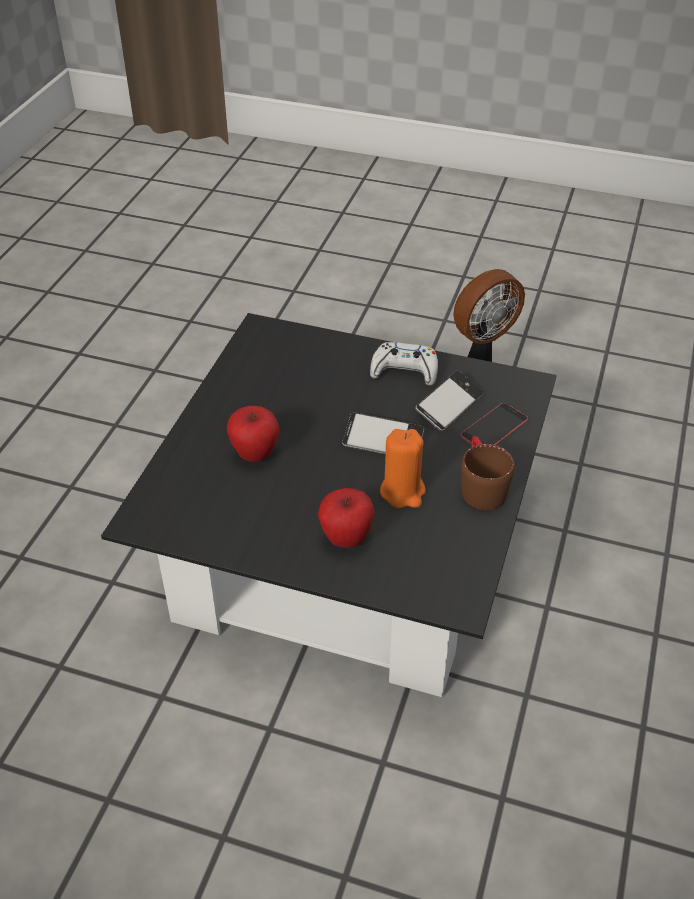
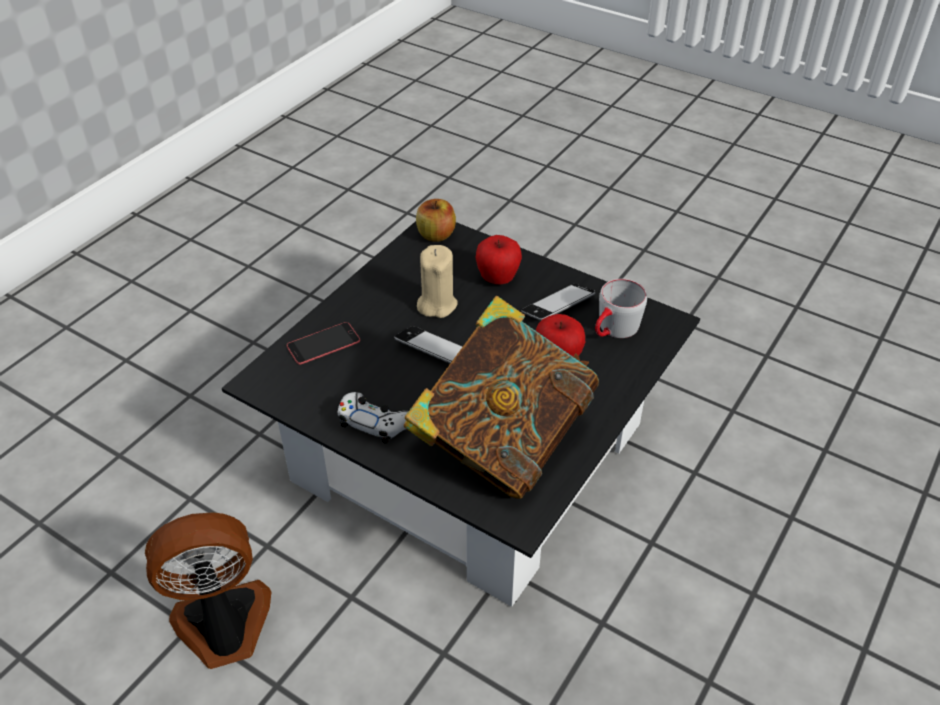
camera: 165 degrees left, 0 degrees up
(200, 498) = (613, 330): none -> grey mug
(290, 376) = (501, 441): none -> book
(403, 492) = (436, 304): orange candle -> beige candle
(449, 406) = (352, 373): phone -> phone (558, 307)
(449, 591) = (436, 235): none -> apple
(480, 486) = (370, 297): brown mug -> none

